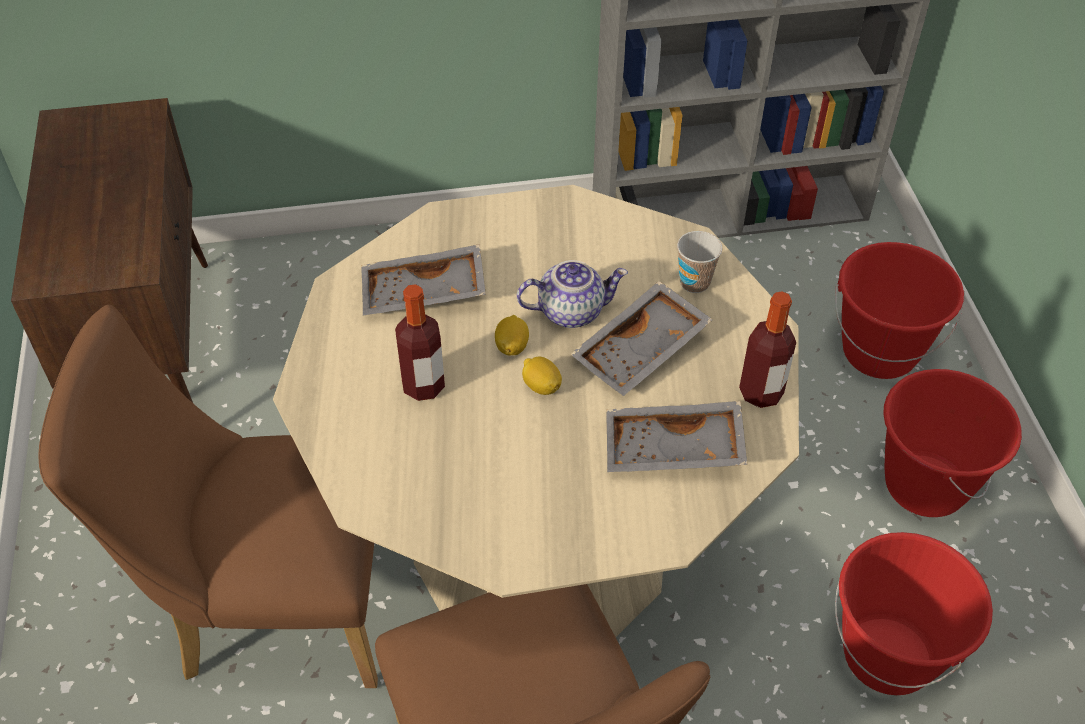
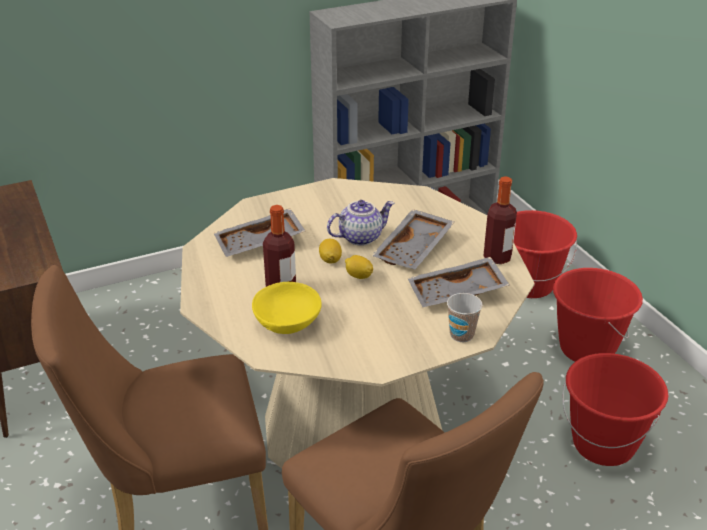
camera: 15 degrees left, 15 degrees down
(411, 453) = (288, 323): none -> yellow bowl
(694, 282) = (431, 212): cup -> cup (461, 335)

